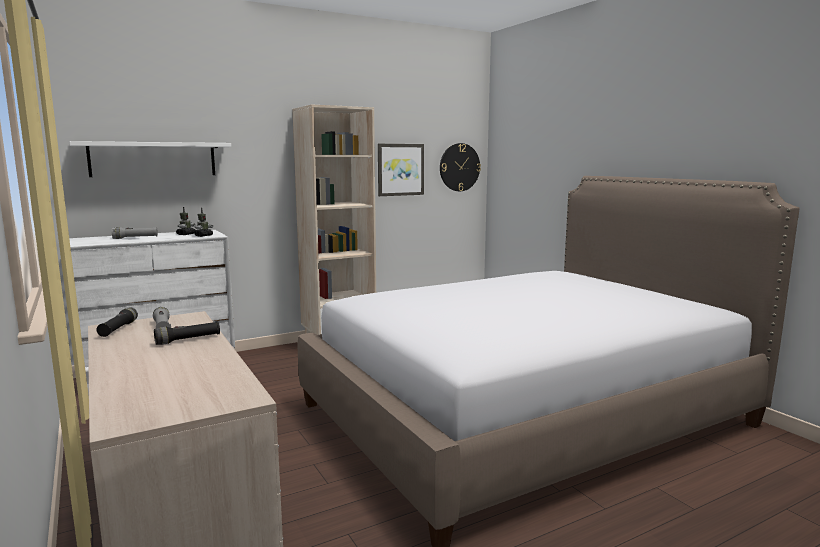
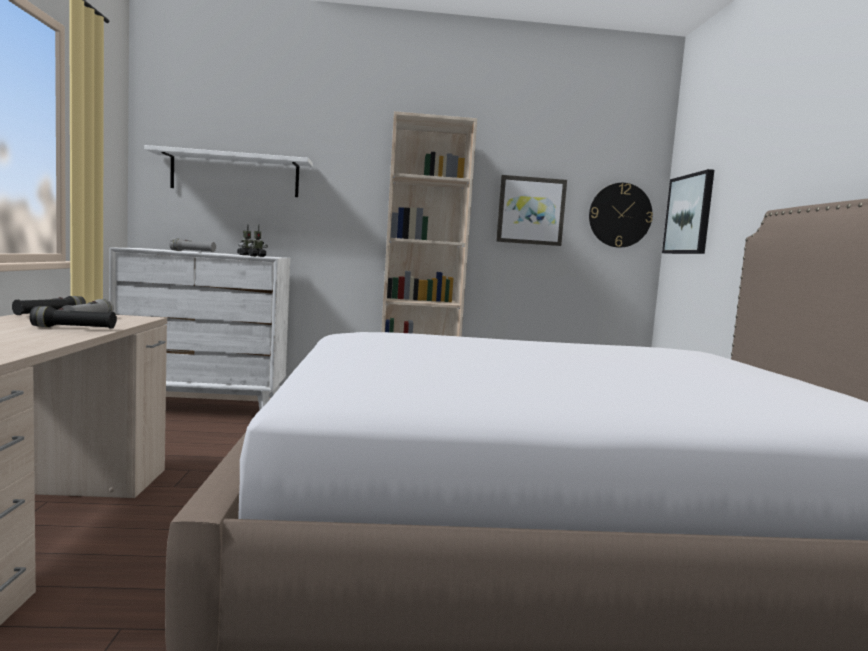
camera: 25 degrees right, 5 degrees down
(510, 167) = (689, 214): none -> picture

